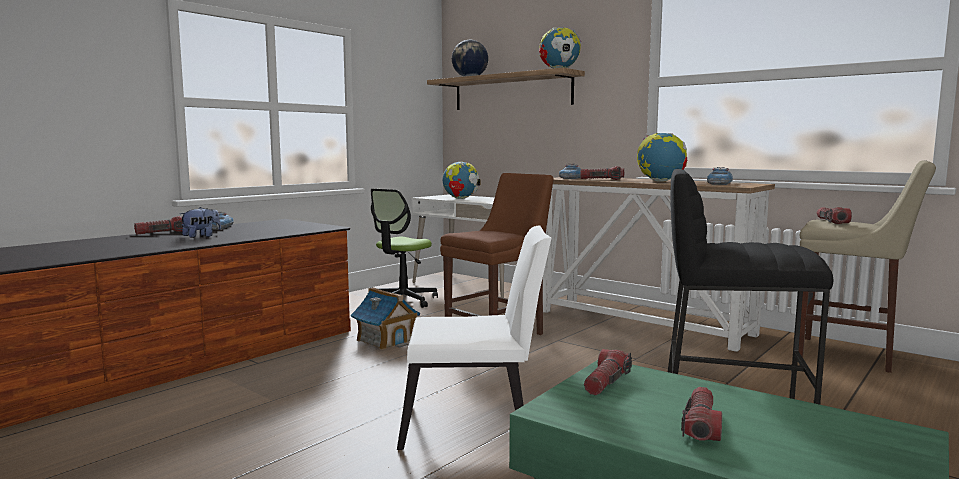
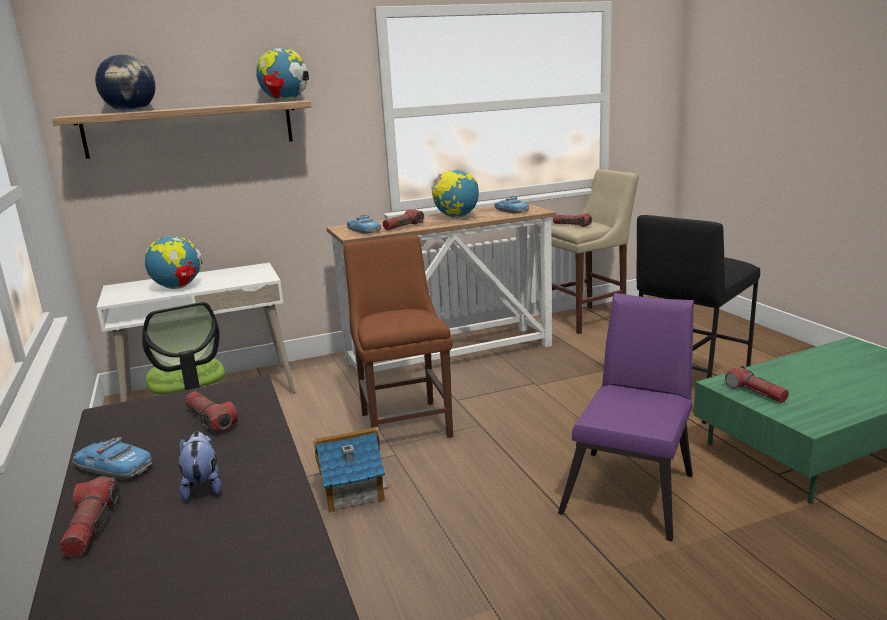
camera: 60 degrees left, 10 degrees up
(476, 423) = (632, 488): white chair -> purple chair
(701, 425) = (841, 386): flashlight -> flashlight (210, 420)

